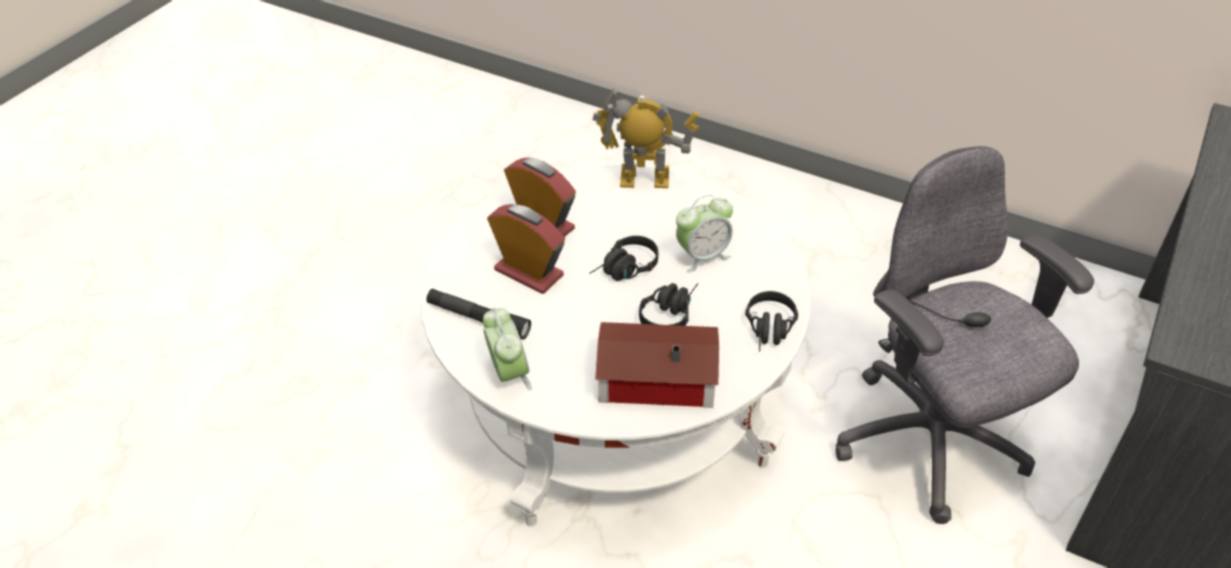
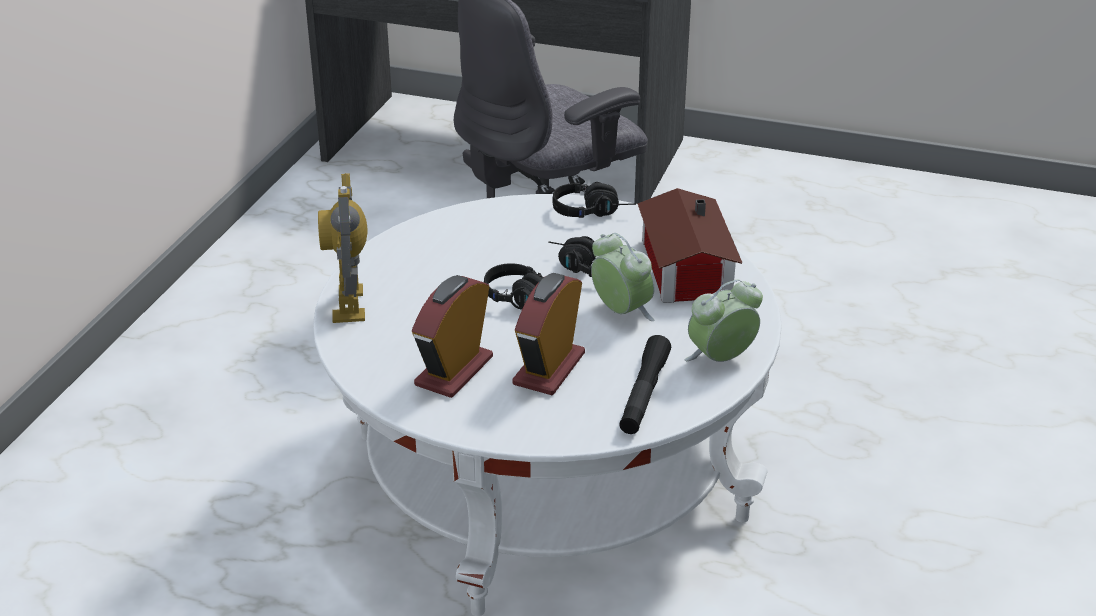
camera: 100 degrees left, 10 degrees down
(702, 256) = (486, 255): alarm clock -> alarm clock (621, 312)

